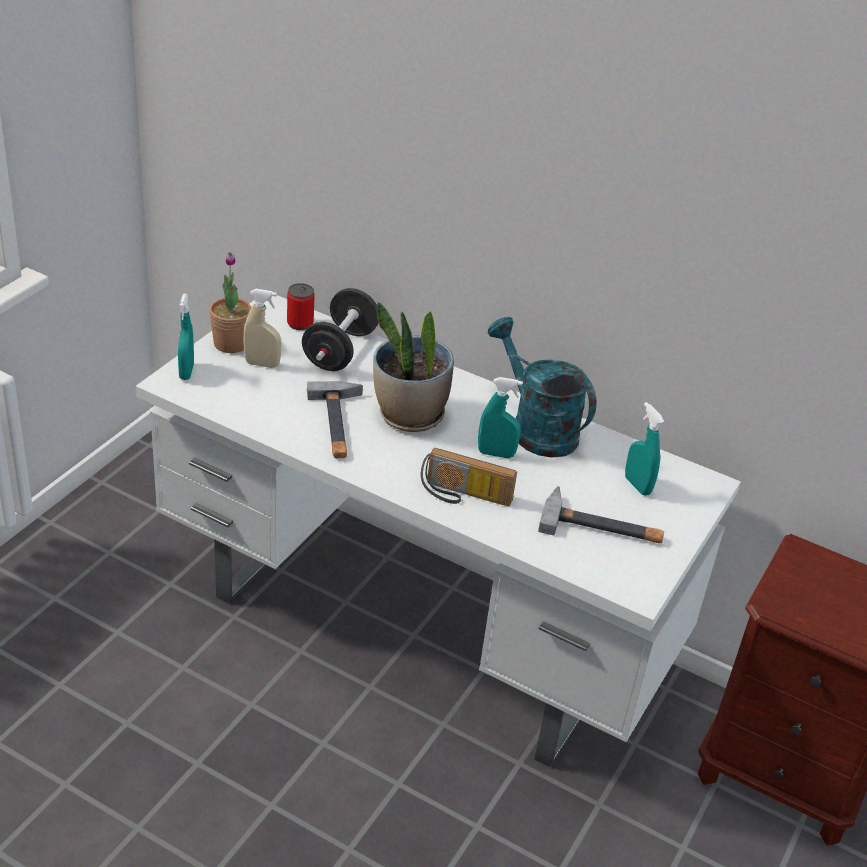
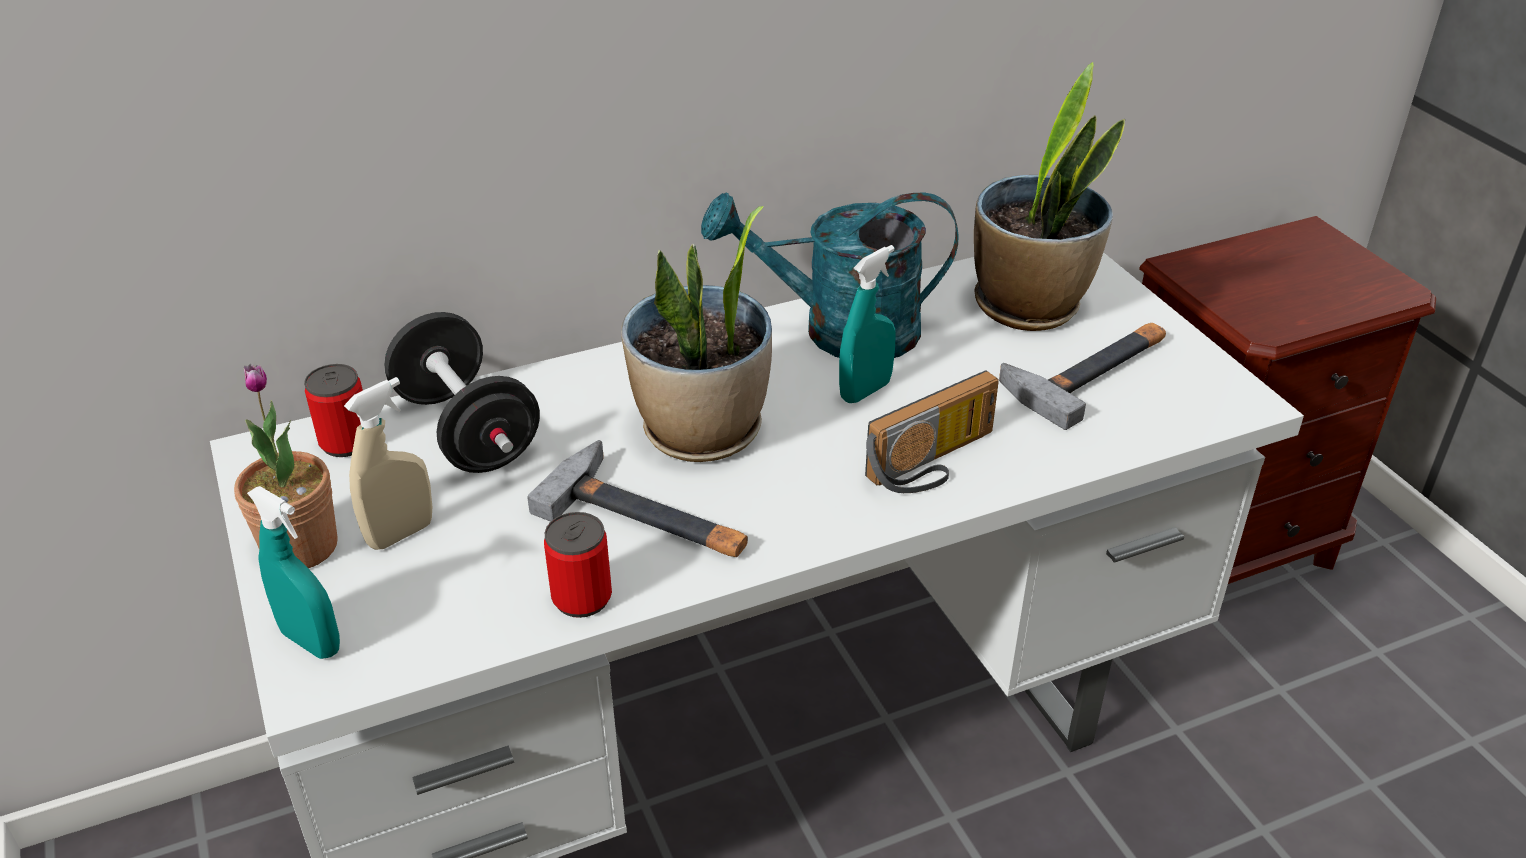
camera: 50 degrees left, 0 degrees up
(272, 427) = (582, 598): none -> can
(637, 485) = (1029, 306): turquoise spray bottle -> potted plant

